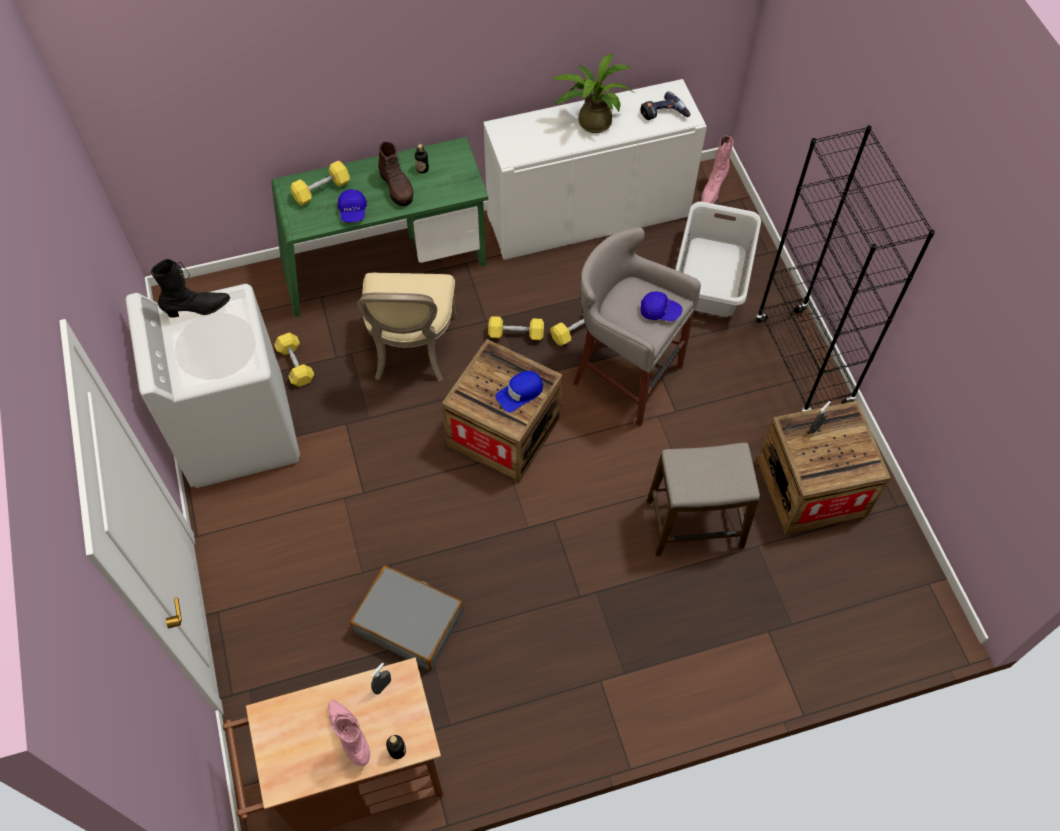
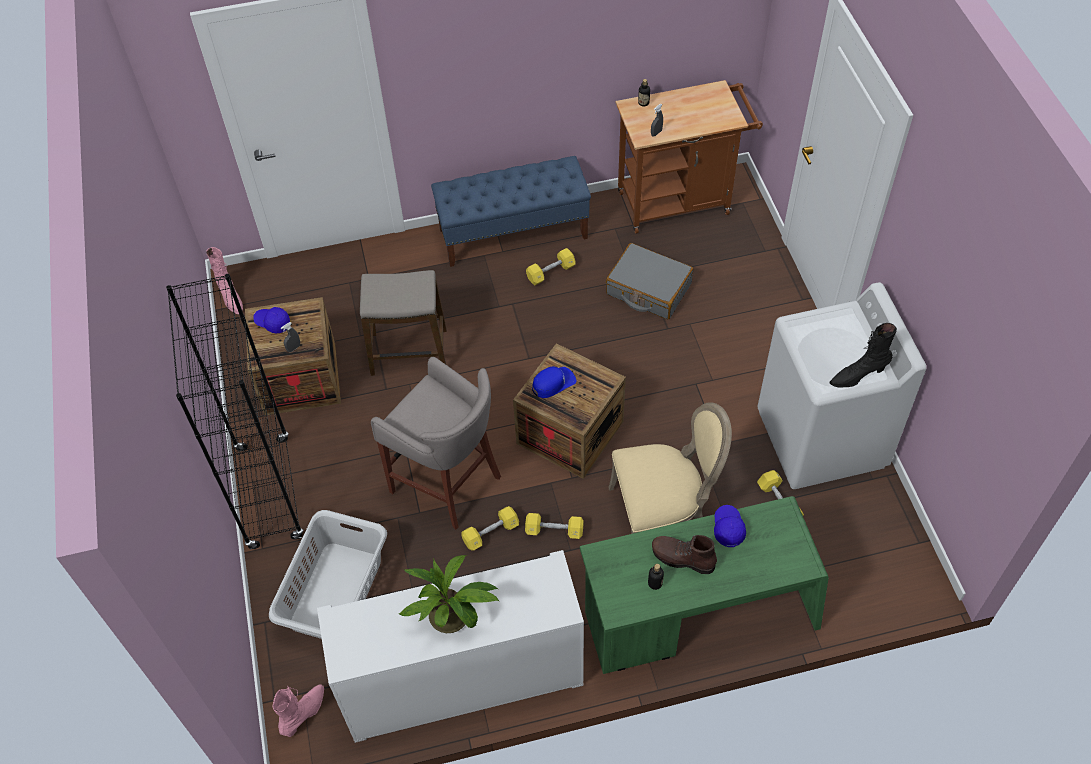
camera: 175 degrees left, 5 degrees down
(321, 190) = (767, 557): yellow dumbbell -> yellow dumbbell (551, 272)
(350, 735) = (675, 110): pink boot -> pink boot (230, 298)
(397, 187) = (682, 558): brown boot -> brown boot turned 45 degrees counterclockwise
(411, 349) = (662, 516): beige chair -> beige chair turned 75 degrees clockwise
(588, 712) = (513, 233): none -> blue bench
(660, 311) = (414, 409): blue cap -> blue cap (273, 323)
(664, 115) = (364, 625): power drill -> none

